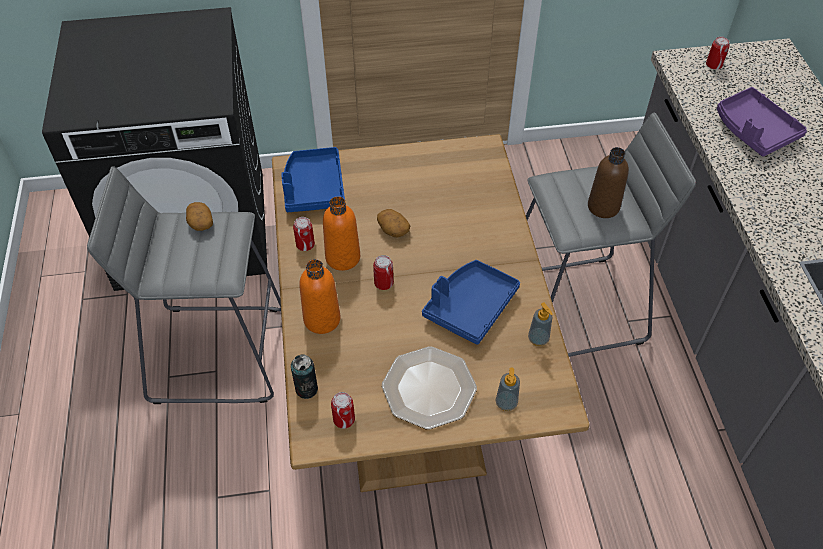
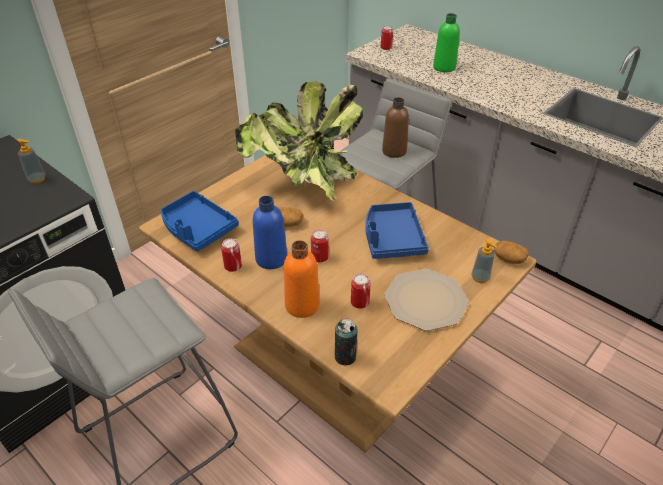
camera: 40 degrees left, 10 degrees down
(200, 222) = (115, 306): potato -> potato (508, 259)
(343, 257) = (271, 259): orange bottle -> blue bottle
(344, 419) = (395, 358): can -> can (359, 303)
(453, 196) = (304, 184): none -> potted plant
(538, 339) = (453, 232): soap dispenser -> soap dispenser (37, 179)
(753, 130) = (444, 67): purple tray -> green bottle

